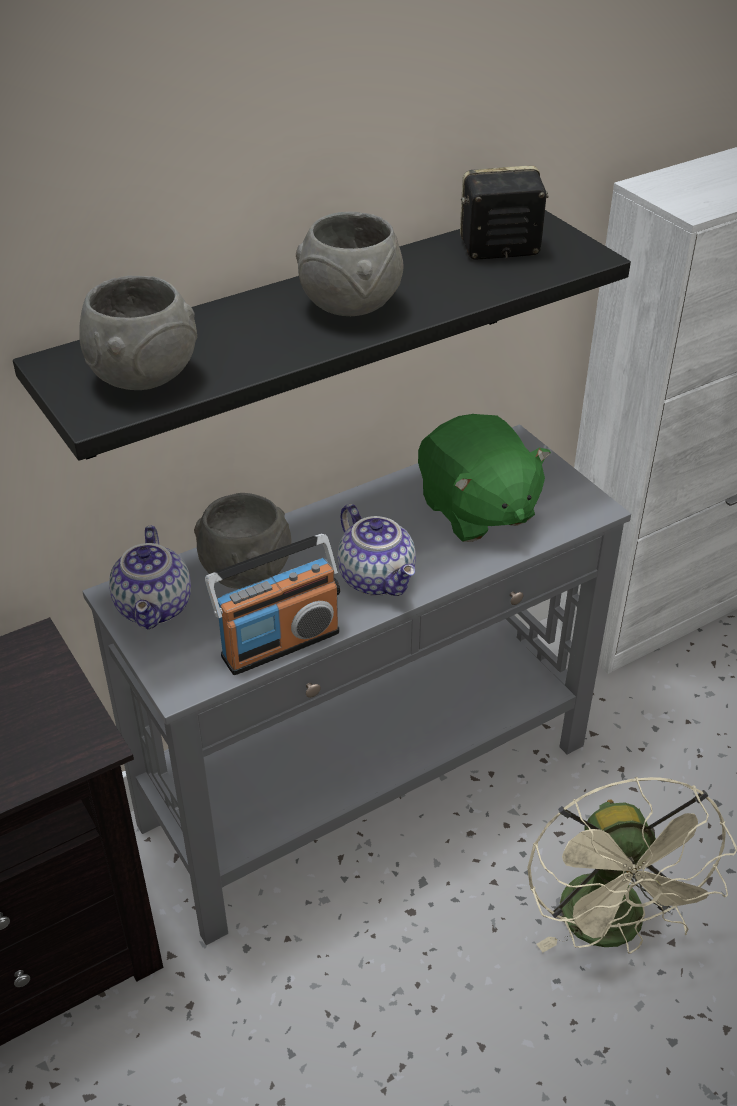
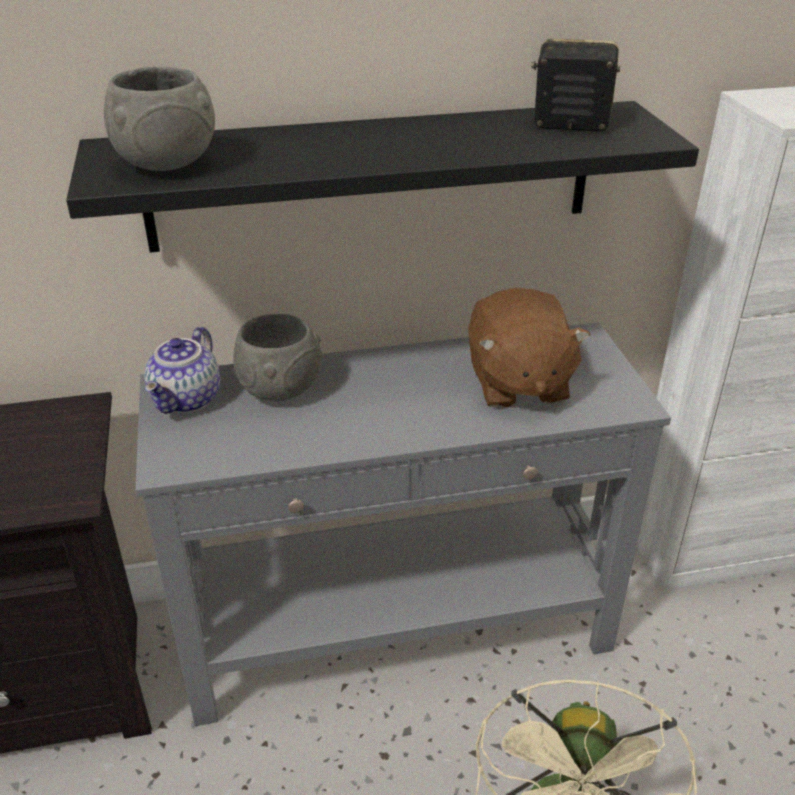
camera: 20 degrees right, 5 degrees down
(279, 643) = (271, 453): radio -> none
(352, 307) = (395, 145): grey bowl -> none
(378, 579) = (392, 420): teapot -> none
(476, 511) = (517, 383): green plush toy -> brown plush toy

